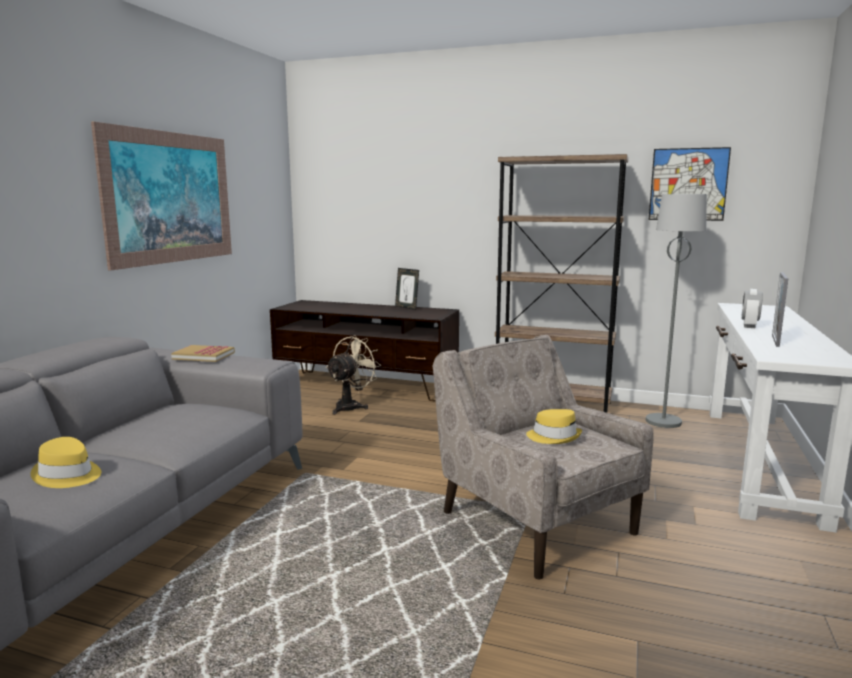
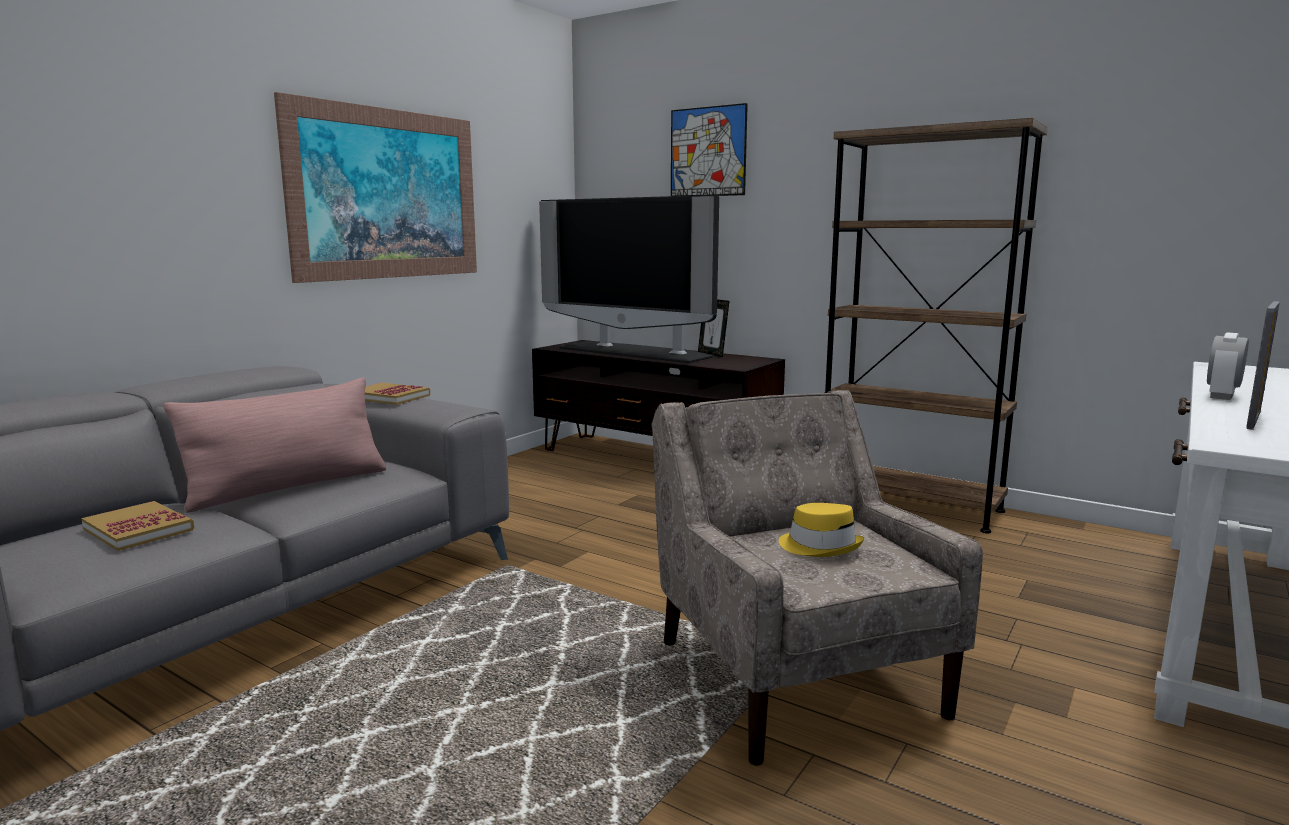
camera: 15 degrees right, 0 degrees up
(67, 475) = (138, 529): yellow hat -> book
(158, 431) = (289, 487): none -> pink pillow
(351, 308) = (636, 352): none -> television
(351, 406) = (618, 484): beige fan -> none
(663, 422) = (1083, 548): grey floor lamp -> none
(688, 184) = (1149, 167): picture -> picture (708, 152)

